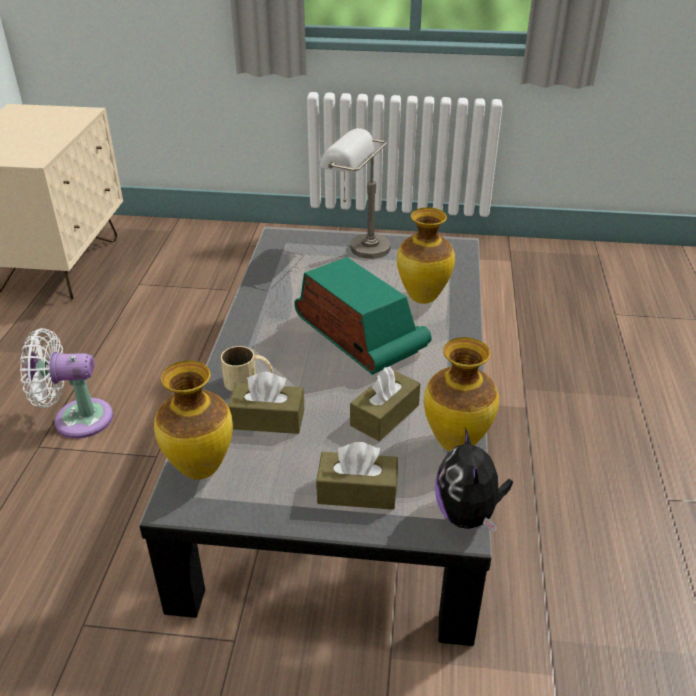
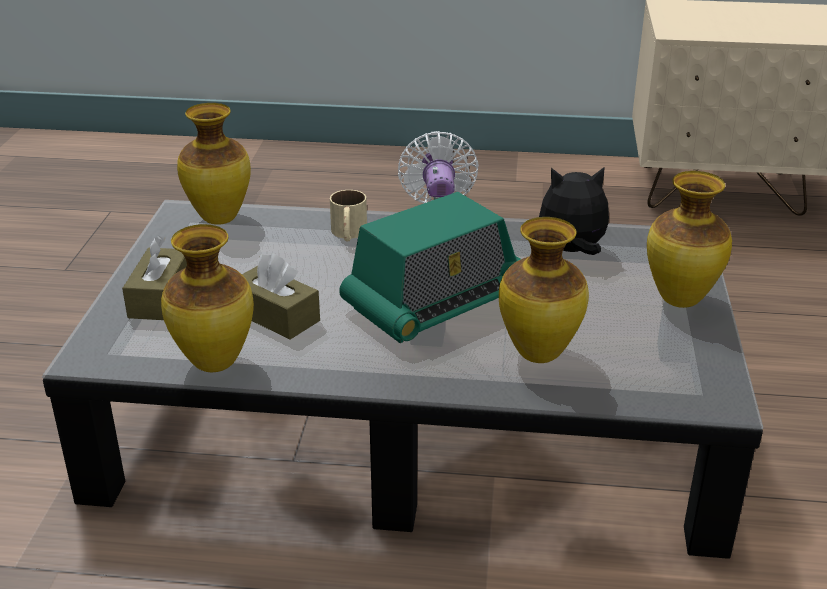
camera: 90 degrees right, 5 degrees down
(268, 419) = (283, 247): brown tissue box -> none
(356, 246) = (678, 300): grey table lamp -> vase
(468, 515) = (101, 363): plush toy -> plush toy (571, 251)

